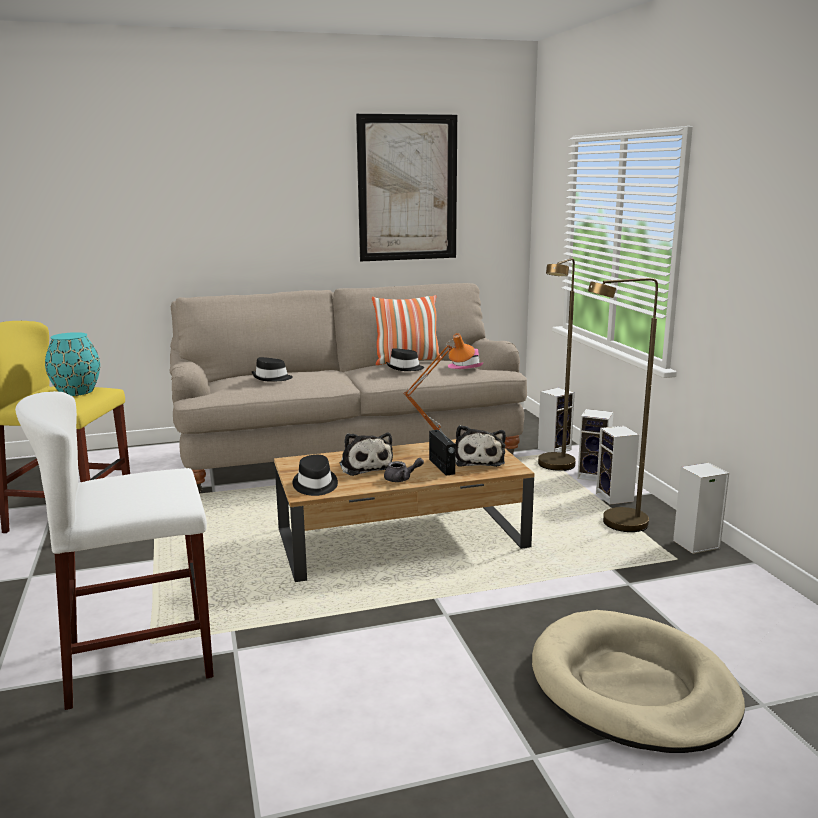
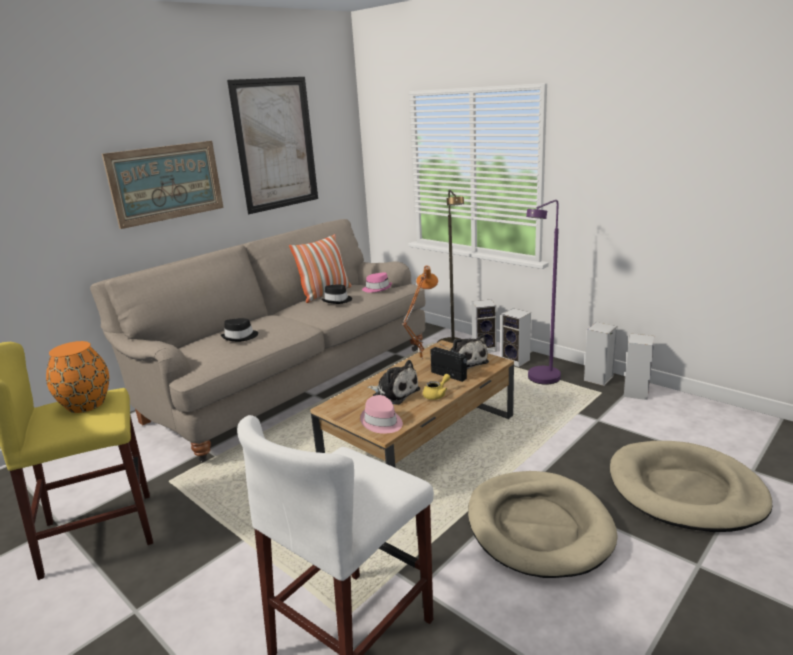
camera: 30 degrees left, 5 degrees up
(76, 392) = (86, 404): turquoise vase -> orange vase
(270, 214) = (166, 182): none -> picture
(315, 485) = (381, 422): black hat -> pink hat
(401, 479) = (437, 395): grey teapot -> yellow teapot
(410, 650) = (538, 526): none -> beige dog bed
(555, 448) = (435, 335): speaker -> speaker (635, 392)
(615, 526) = (541, 381): brown floor lamp -> purple floor lamp

